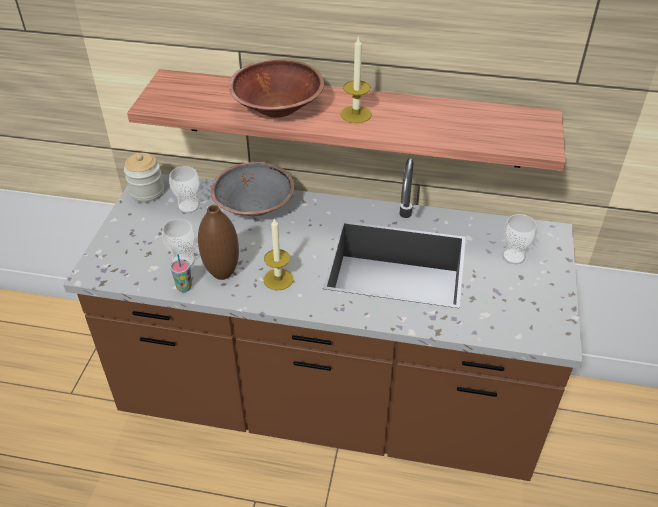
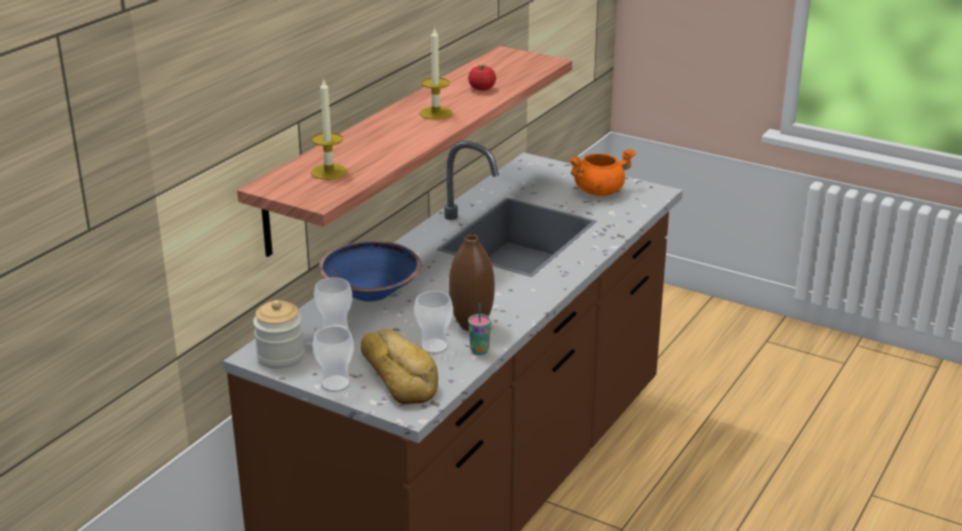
camera: 70 degrees left, 15 degrees down
(138, 254) = (399, 374): none -> bread
(255, 206) = (371, 291): grey bowl -> blue bowl
(278, 107) = (390, 142): brown bowl -> none
(278, 279) = (502, 296): candle -> candle (329, 172)
(433, 125) = (482, 89): none -> tomato
(513, 256) = (548, 184): cup -> cup (335, 384)
(526, 295) = (599, 191): none -> orange cooking pot

